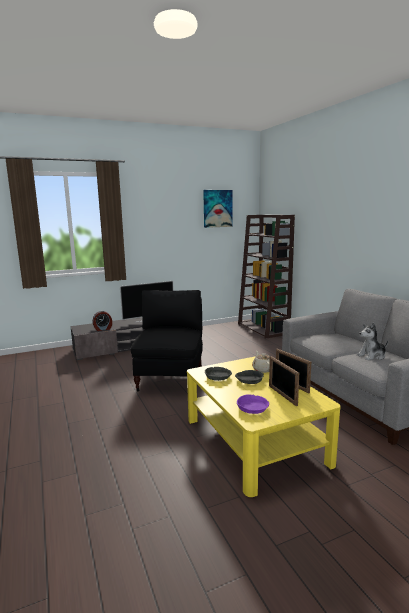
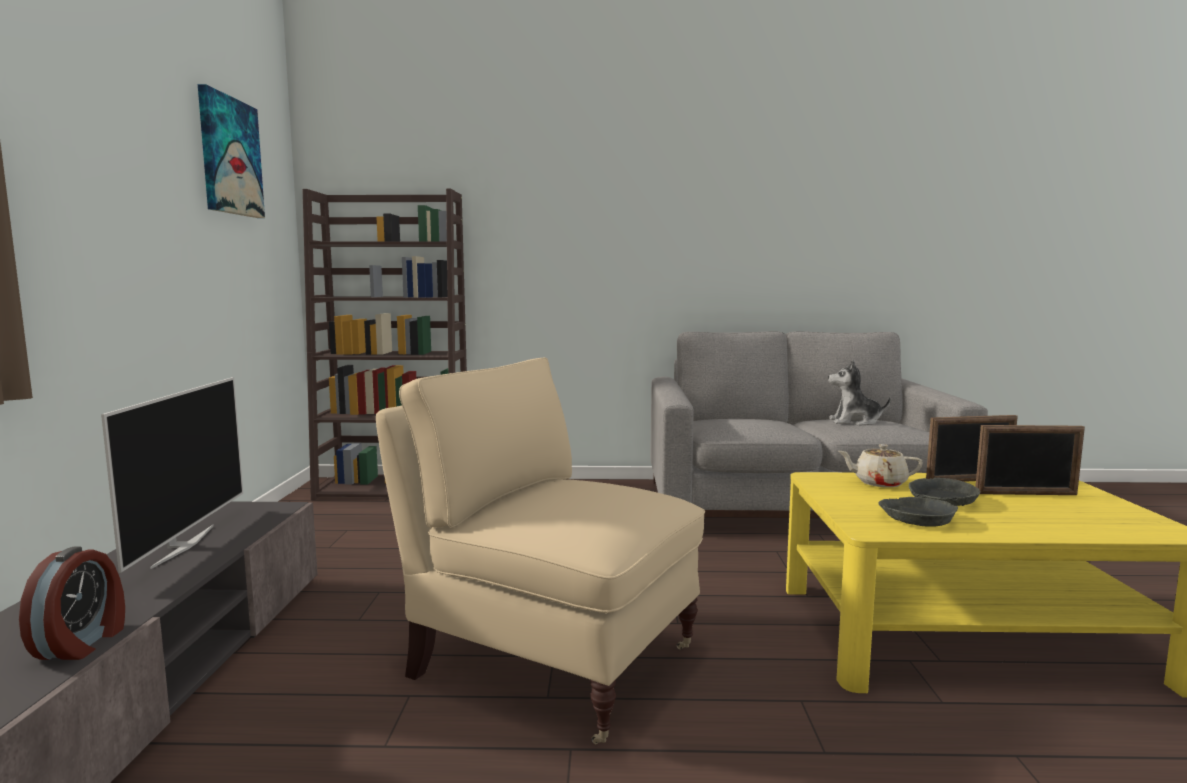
camera: 65 degrees left, 5 degrees down
(171, 378) = (549, 659): black armchair -> beige armchair
(253, 408) = (1101, 522): purple bowl -> none
(372, 356) = (855, 422): plush toy -> plush toy turned 90 degrees clockwise

